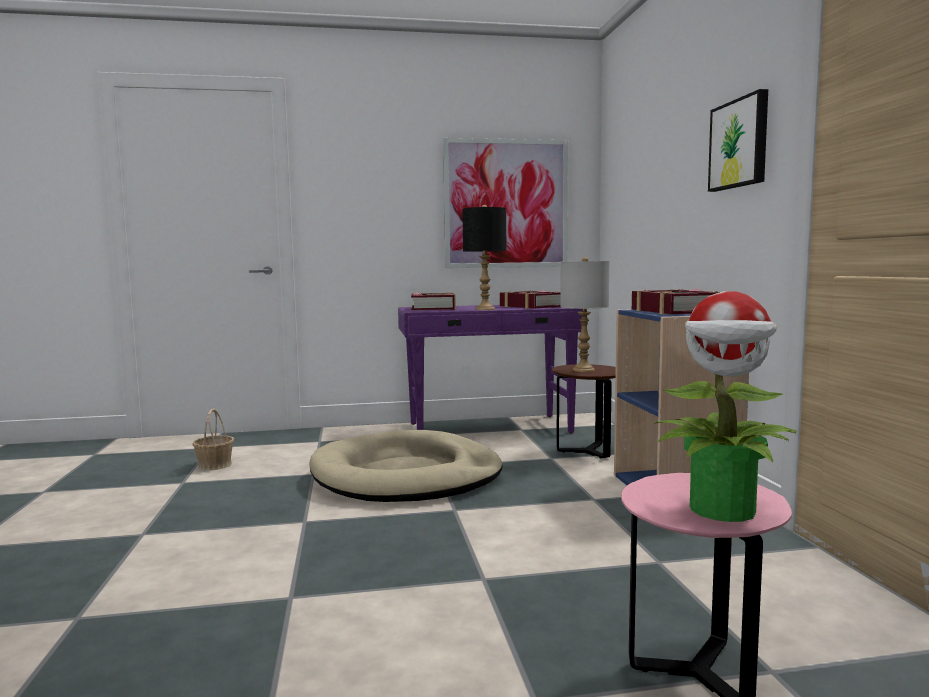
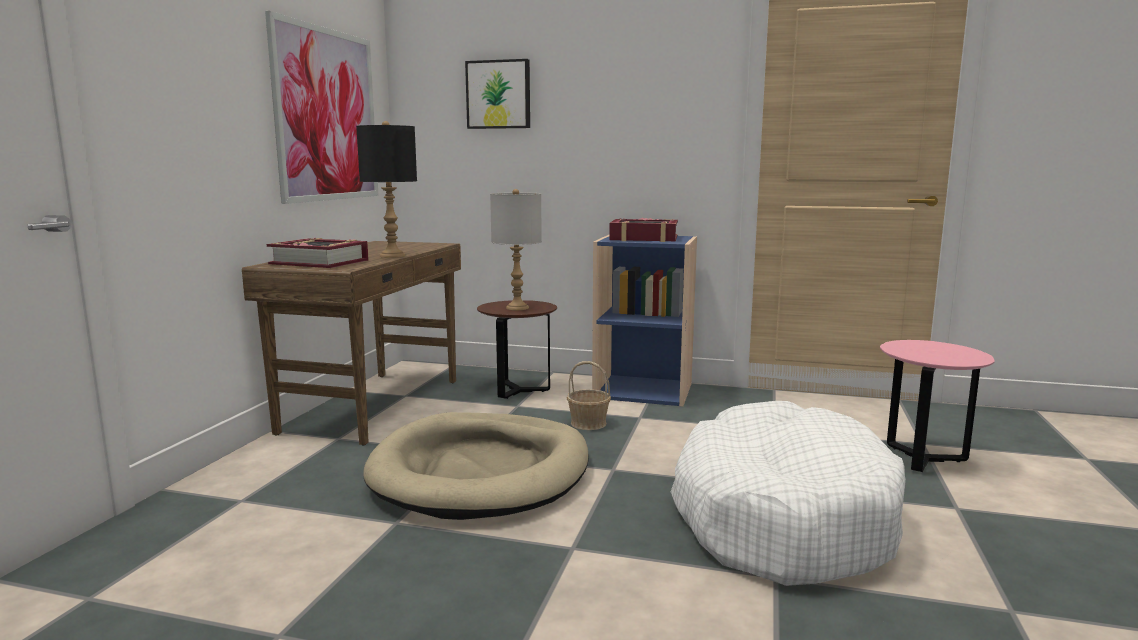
camera: 65 degrees left, 5 degrees up
(214, 465) = (222, 598): basket -> basket (588, 423)
(412, 588) = (781, 517): none -> white dog bed
(490, 428) = (374, 405): purple console table -> brown console table
(531, 306) = (398, 247): book -> none
(723, 510) = (958, 352): potted plant -> none
(740, 144) = (671, 96): picture -> picture (499, 94)

